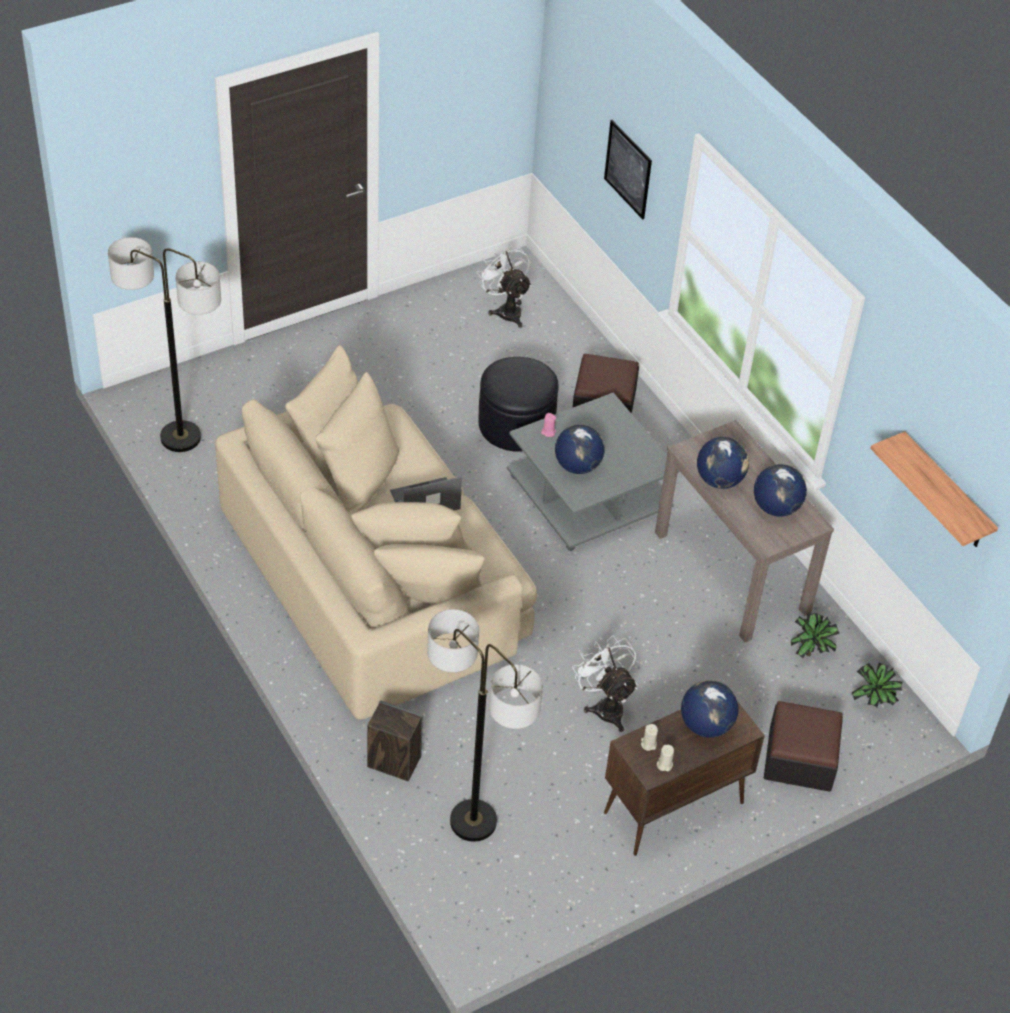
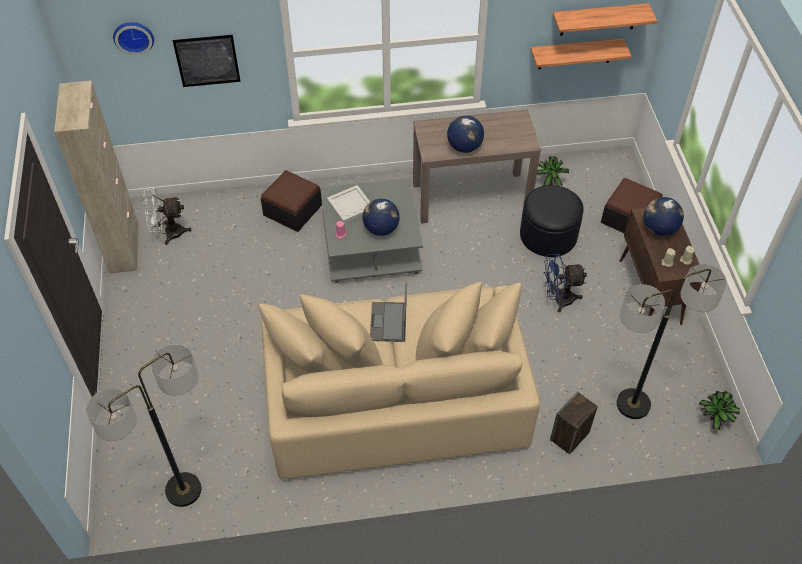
camera: 65 degrees left, 5 degrees up
(464, 283) = (124, 248): none -> beige cabinet
(516, 424) = (286, 264): black ottoman -> black ottoman (548, 235)
(589, 86) = (133, 36): none -> wall clock
(599, 428) = (351, 206): none -> white tray
(605, 706) = (558, 299): white fan -> blue fan
(776, 507) = (499, 129): globe -> none
(872, 705) = (598, 171): potted plant -> potted plant (714, 420)
(916, 517) = (575, 54): none -> shelf

